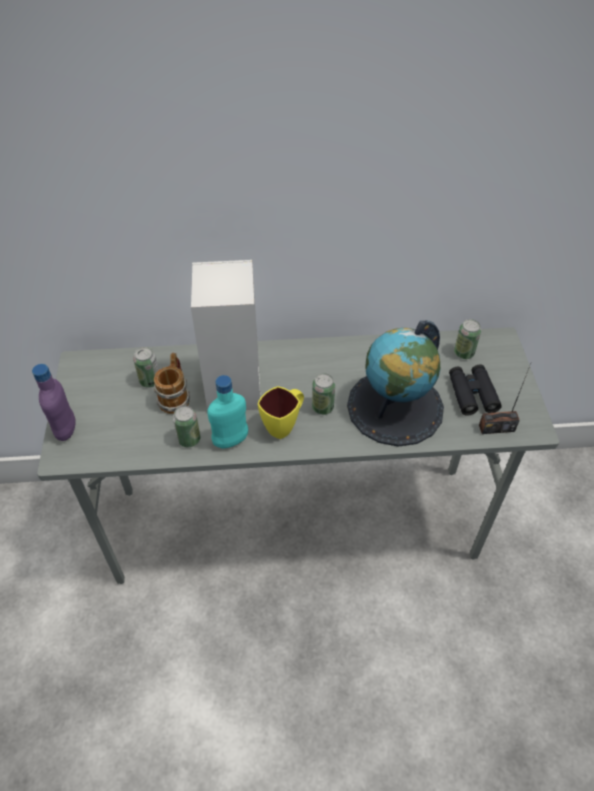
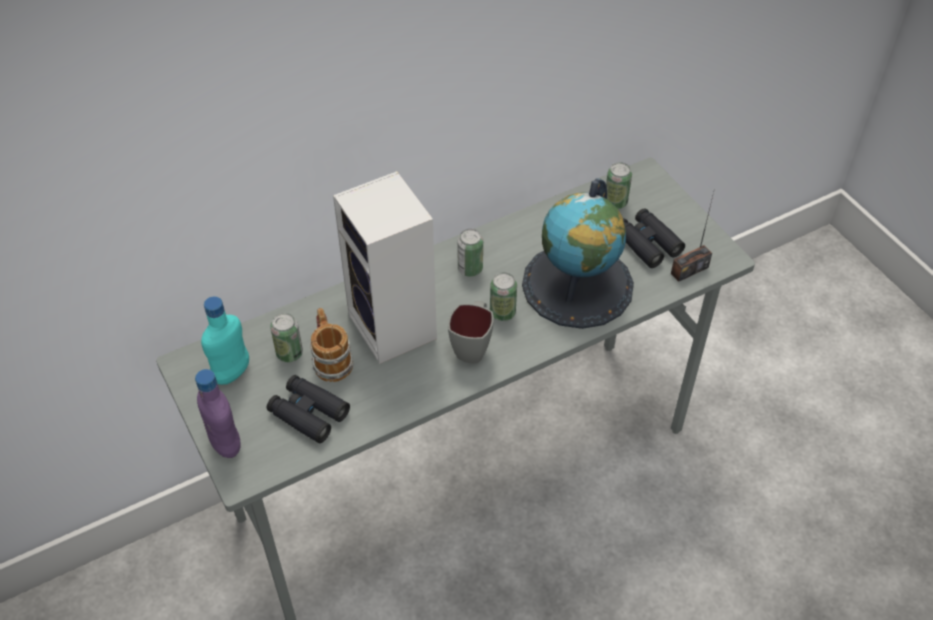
camera: 25 degrees left, 0 degrees up
(135, 429) = (308, 413): none -> black binoculars
(189, 439) = (378, 401): can -> can (470, 269)
(231, 441) = (425, 385): turquoise bottle -> turquoise bottle (232, 373)
(284, 425) = (473, 346): yellow mug -> grey mug

